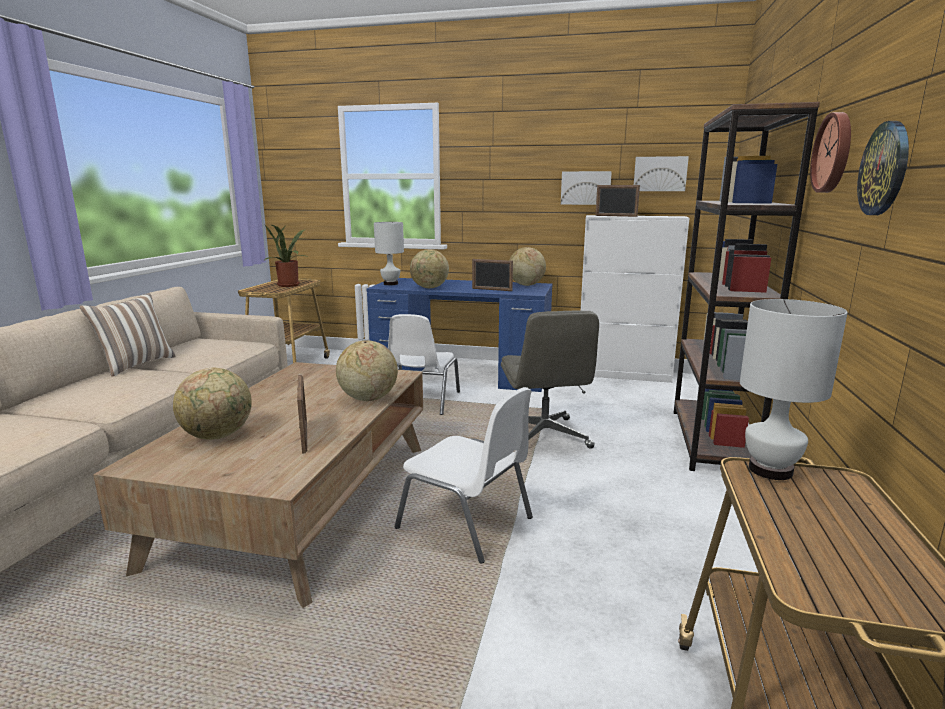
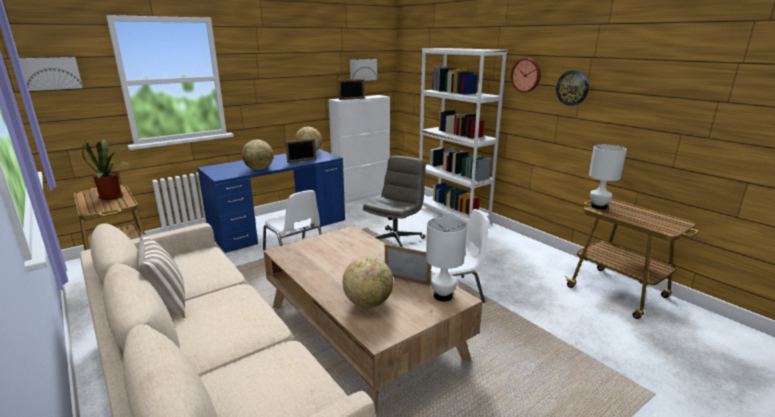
camera: 50 degrees left, 5 degrees up
(368, 399) = (375, 249): globe -> none
(390, 284) = (219, 173): white table lamp -> white table lamp (443, 296)
(545, 436) = (395, 241): grey office chair -> grey office chair turned 90 degrees counterclockwise
(585, 188) = (324, 81): picture -> picture (51, 73)
(711, 441) = (453, 214): brown bookcase -> white bookcase

